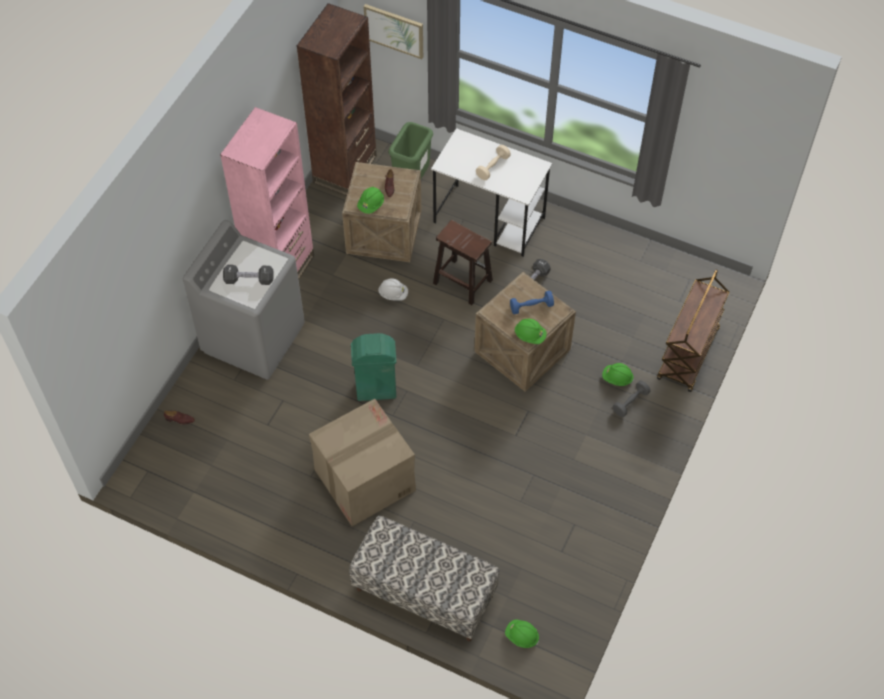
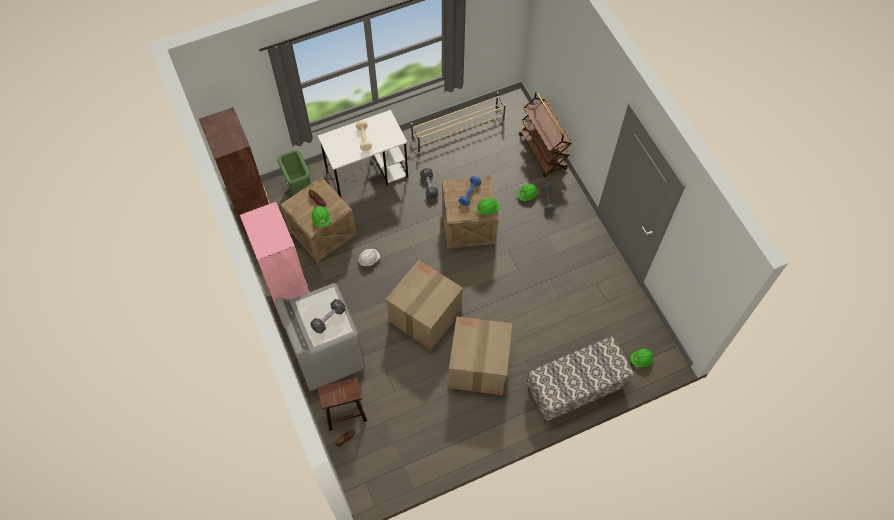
camera: 50 degrees left, 5 degrees up
(375, 390) = (425, 316): green trash can -> cardboard box
(394, 30) = (245, 104): picture -> none
(461, 281) = (394, 219): brown stool -> brown stool (344, 412)
(629, 259) = (458, 130): none -> beige shoe rack

